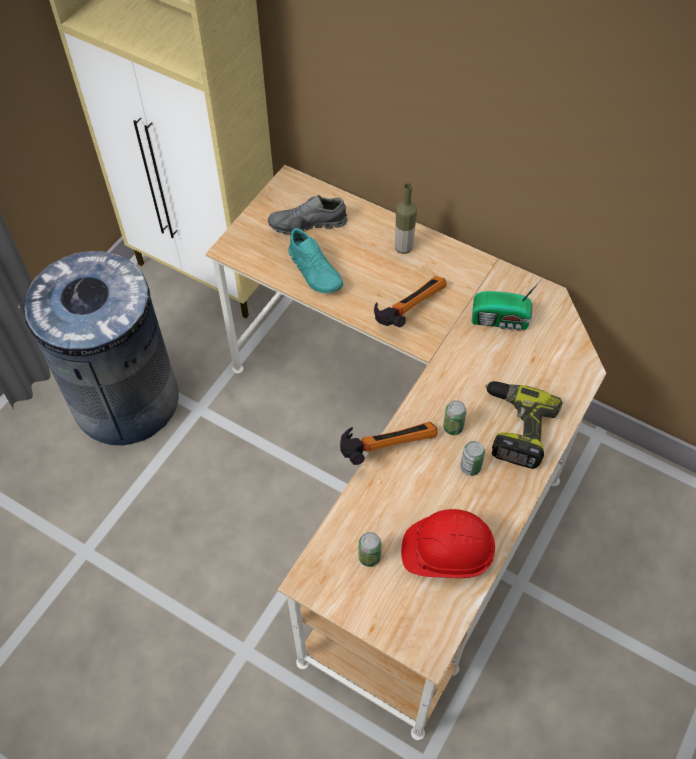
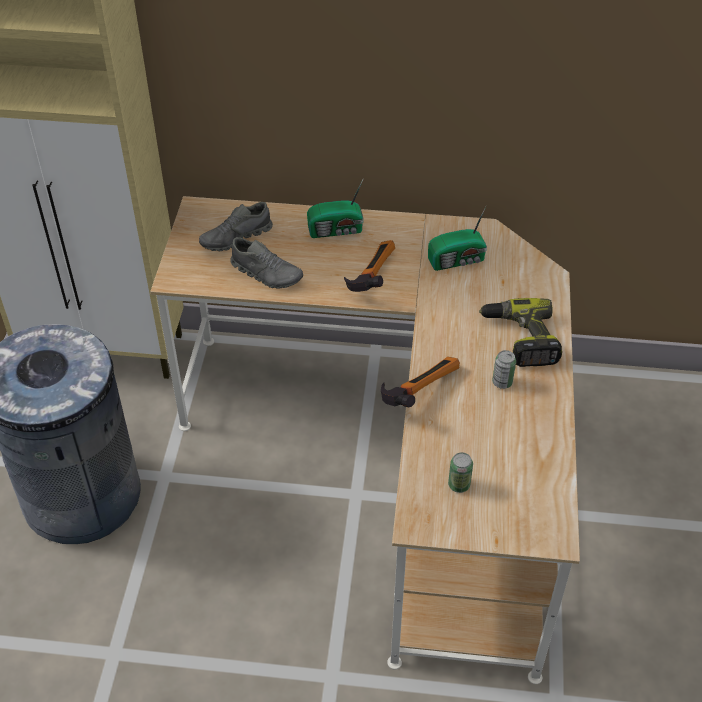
camera: 25 degrees left, 10 degrees down
(315, 271) = (267, 273): turquoise shoe -> grey shoe
(403, 248) = (337, 230): bottle -> radio
(446, 552) = (523, 455): red hard hat -> none
(453, 427) = (468, 356): can -> none

